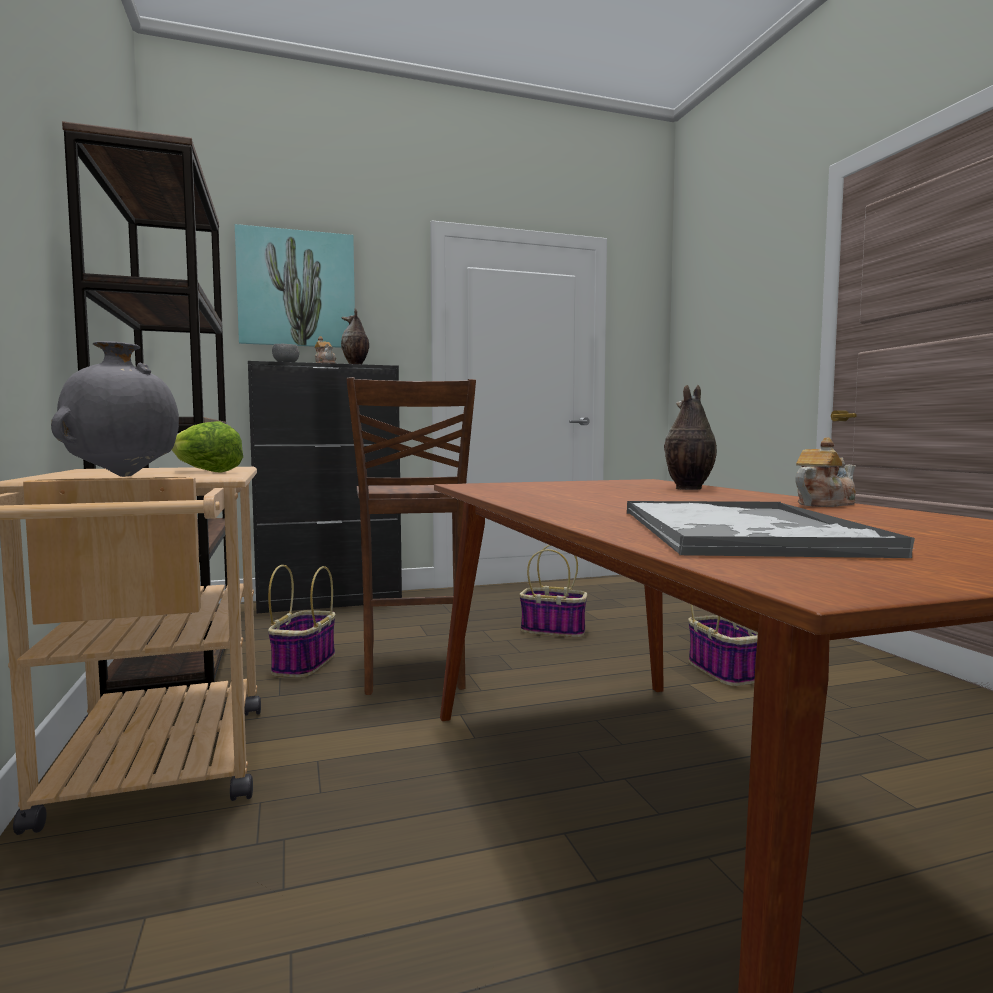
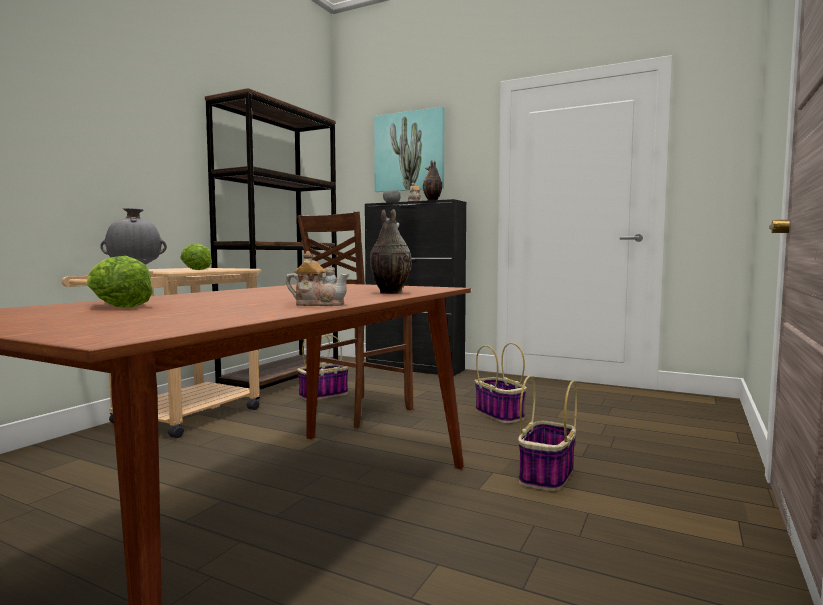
camera: 45 degrees right, 0 degrees up
(740, 532) = (116, 306): tray -> lettuce

